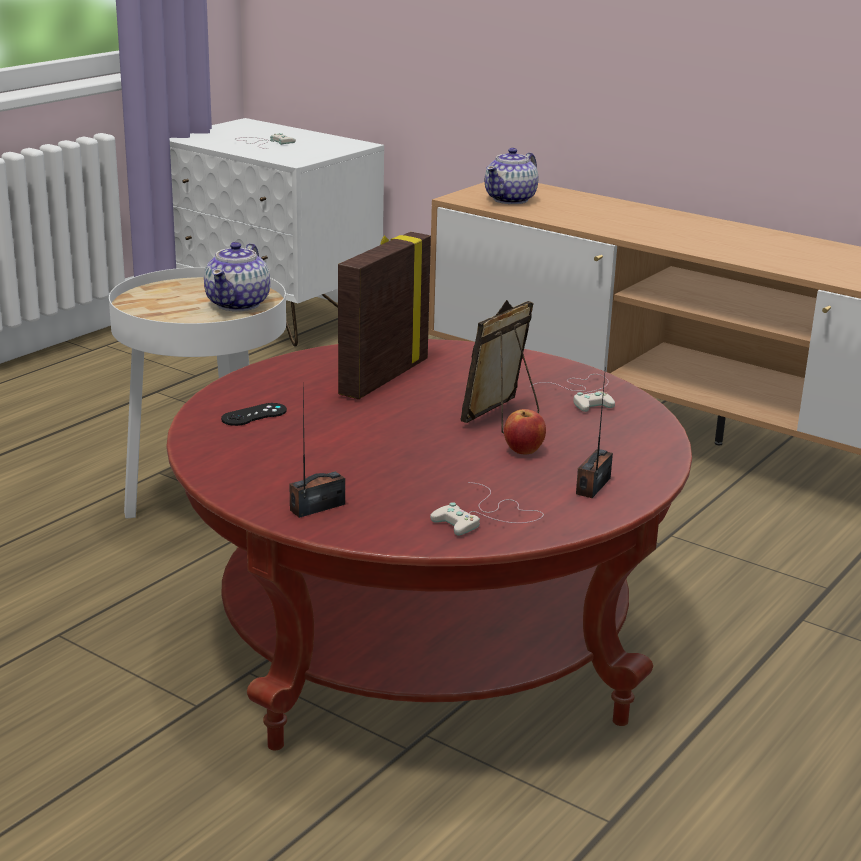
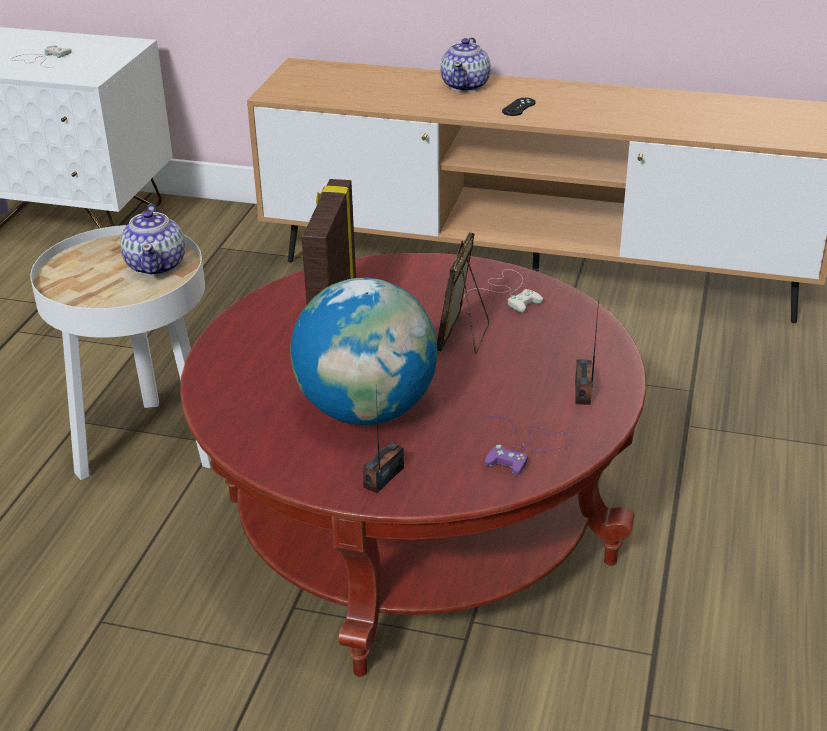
camera: 20 degrees left, 10 degrees up
(254, 415) = (254, 388): black game controller -> black game controller (518, 107)
(349, 454) = (367, 410): none -> globe
(488, 516) = (525, 447): white game controller -> purple game controller
(511, 199) = (317, 87): teapot -> teapot (466, 85)
(524, 450) = (504, 368): apple -> none

